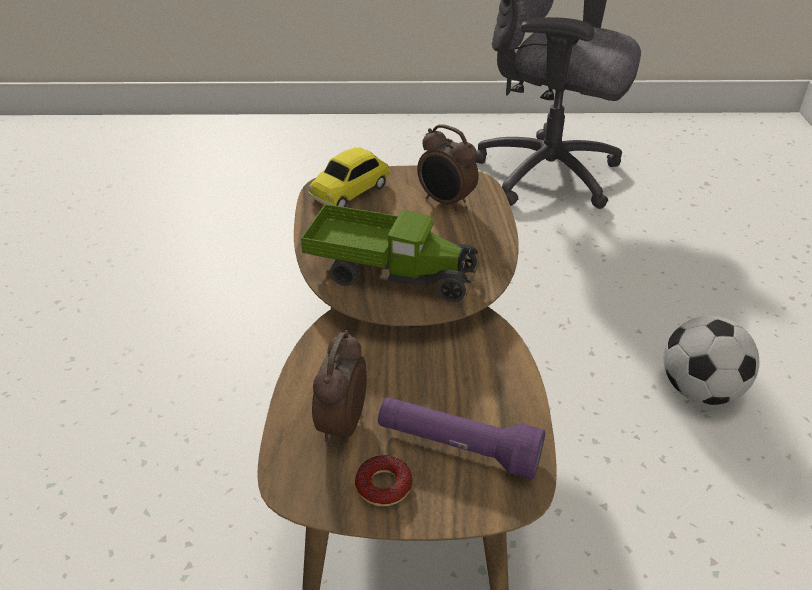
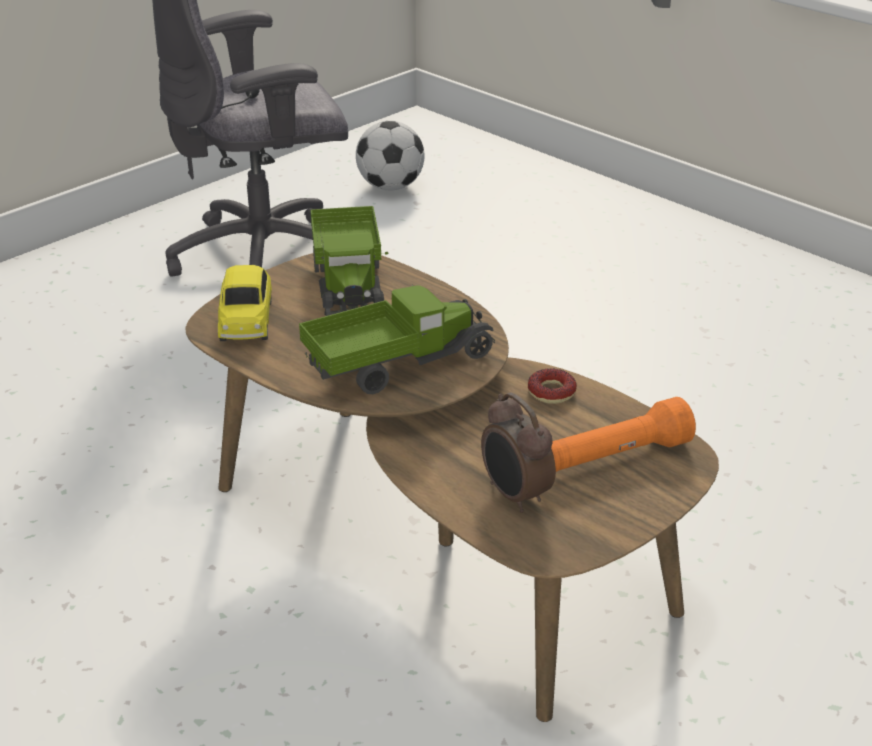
camera: 45 degrees left, 5 degrees down
(383, 486) = (604, 510): donut -> donut (551, 392)
(445, 202) = (350, 287): alarm clock -> toy truck
(458, 448) = (614, 457): purple flashlight -> orange flashlight
(699, 391) = (609, 374): football -> football (390, 187)

